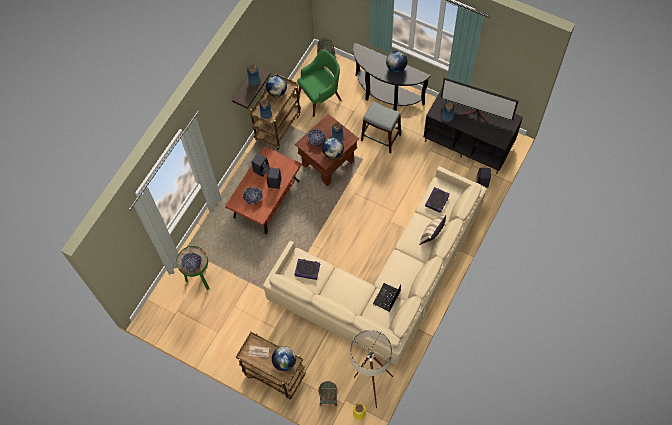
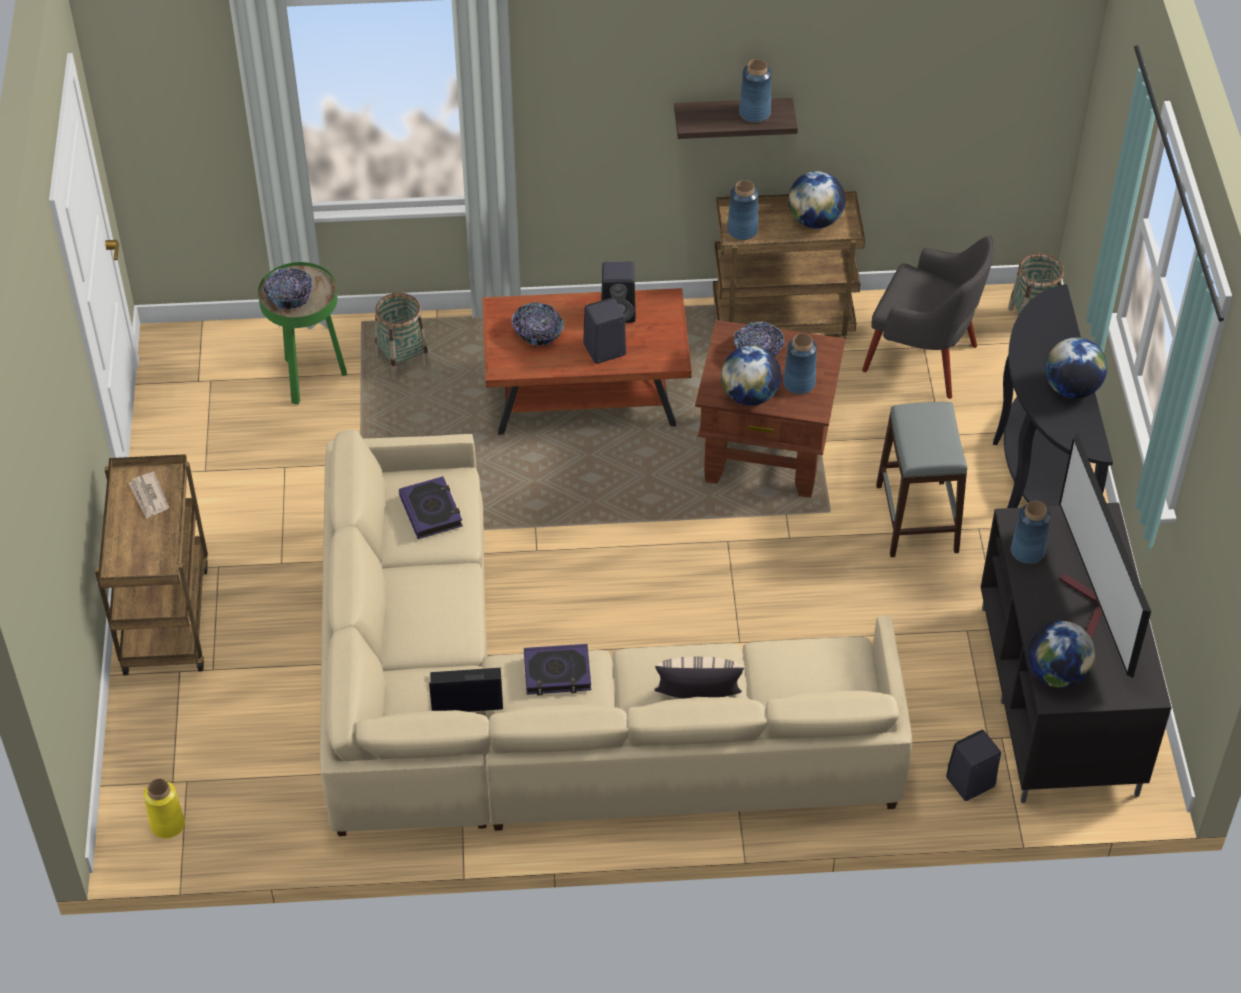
camera: 55 degrees right, 15 degrees down
(284, 362) = (153, 552): globe -> globe (1056, 674)
(320, 97) = (922, 358): green armchair -> grey armchair
(328, 397) = (171, 745): basket -> basket (402, 359)
(370, 384) = (254, 810): beige floor lamp -> none
(437, 201) = (802, 669): book -> book (557, 673)

